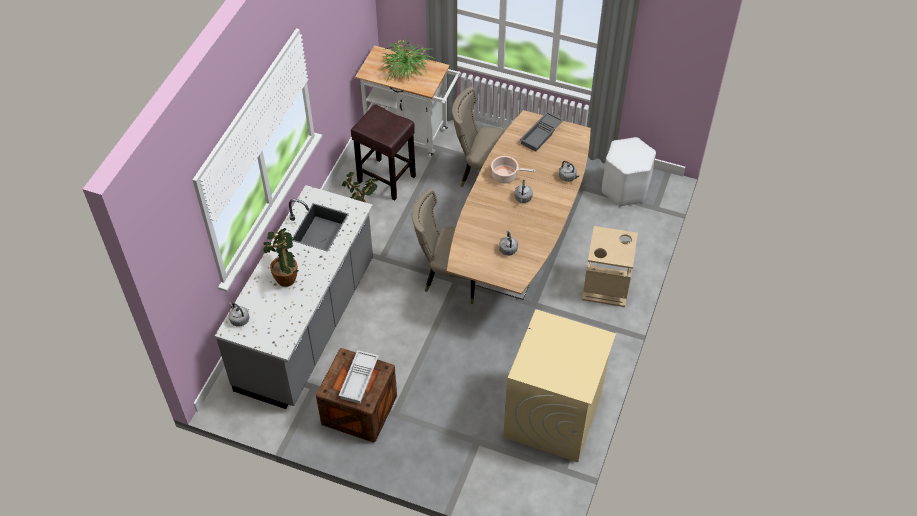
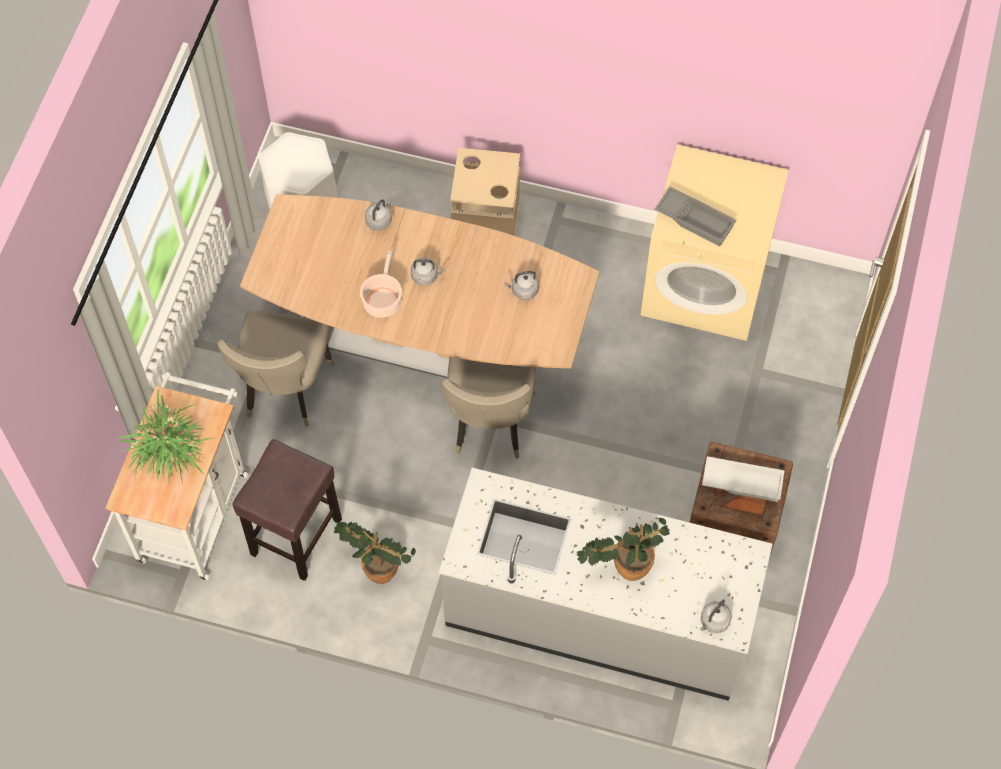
camera: 95 degrees left, 10 degrees up
(541, 134) = (293, 257): grey tray -> grey tray (695, 219)

